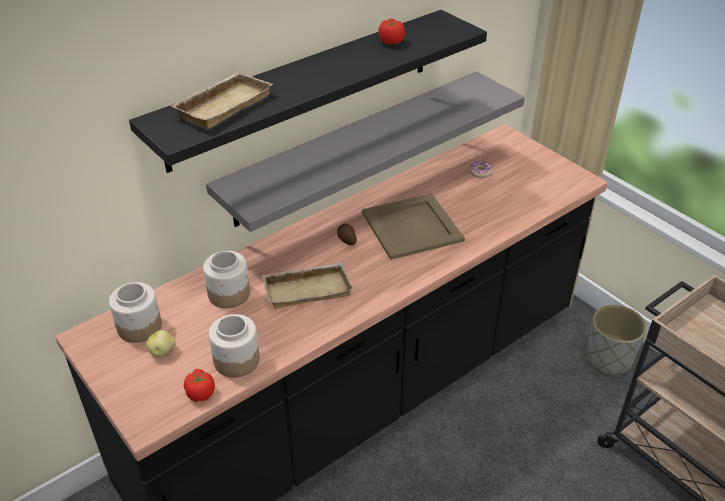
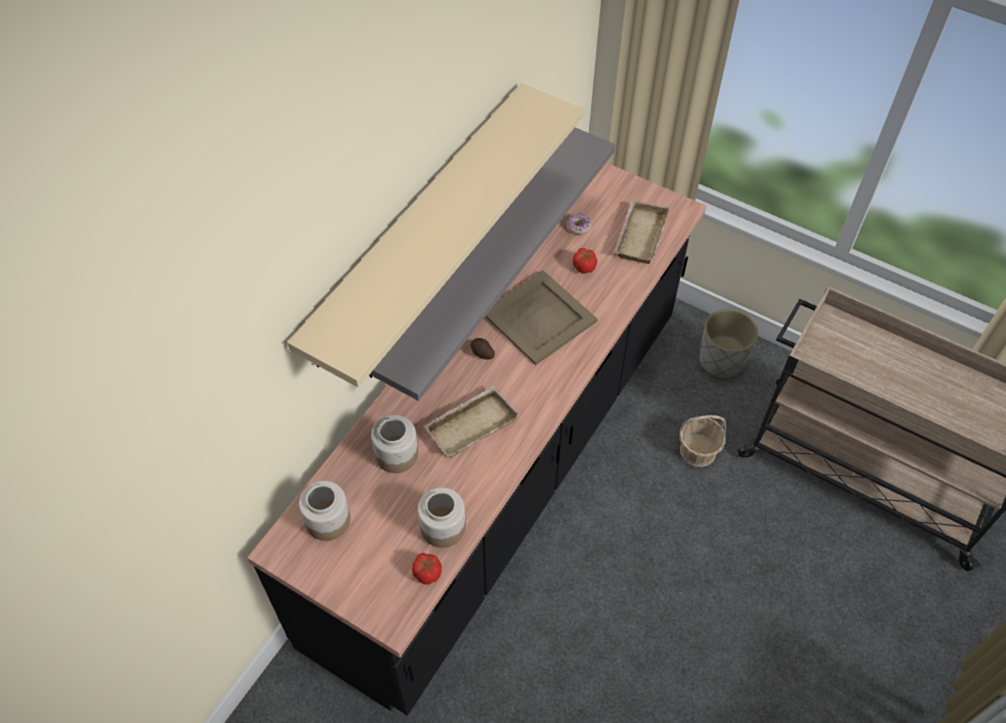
camera: 20 degrees left, 15 degrees up
(163, 351) = (366, 540): potato -> none
(223, 104) = (372, 294): beige tray -> beige tray (639, 235)
(304, 88) = (417, 224): black shelf -> beige shelf
(391, 41) = (494, 150): tomato -> tomato (584, 267)
(558, 428) = (698, 451): none -> basket

